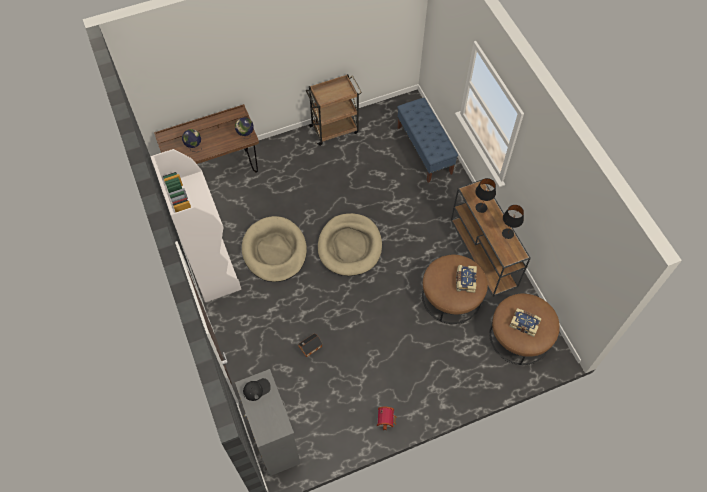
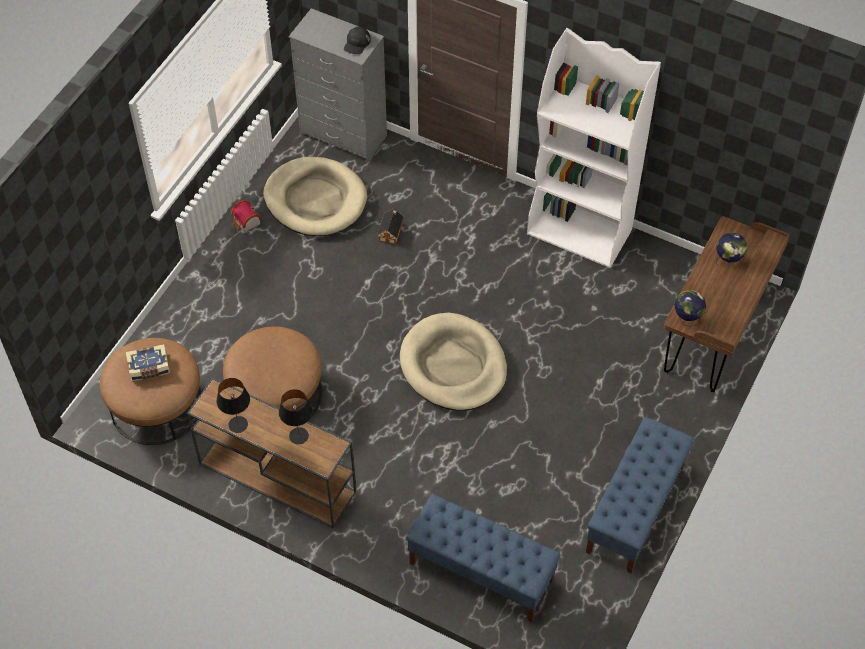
camera: 140 degrees right, 5 degrees down
(274, 251) = (536, 298): beige dog bed -> beige dog bed (315, 200)
(335, 129) = (635, 510): brown cart -> blue bench
(465, 281) = (258, 369): book -> none

